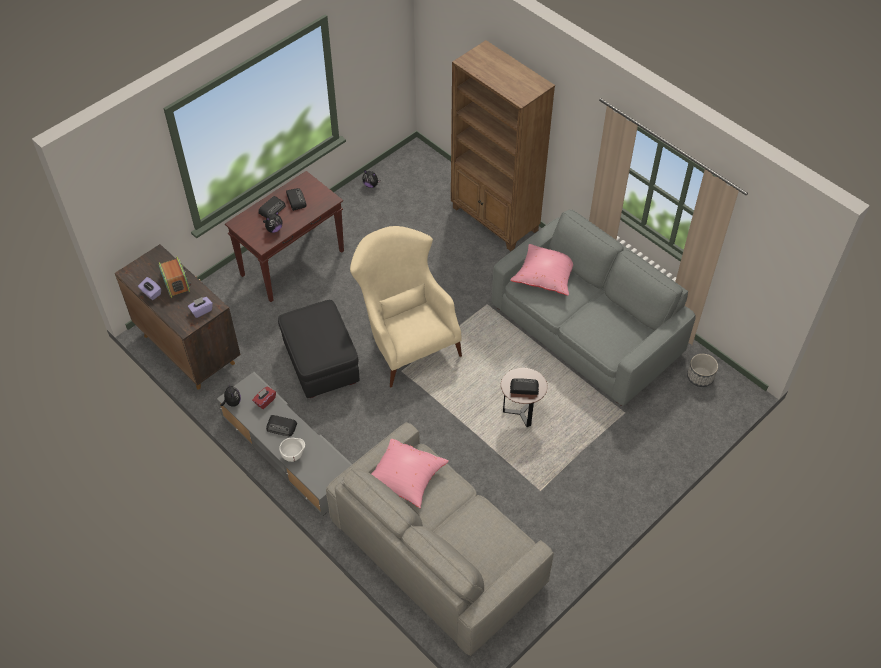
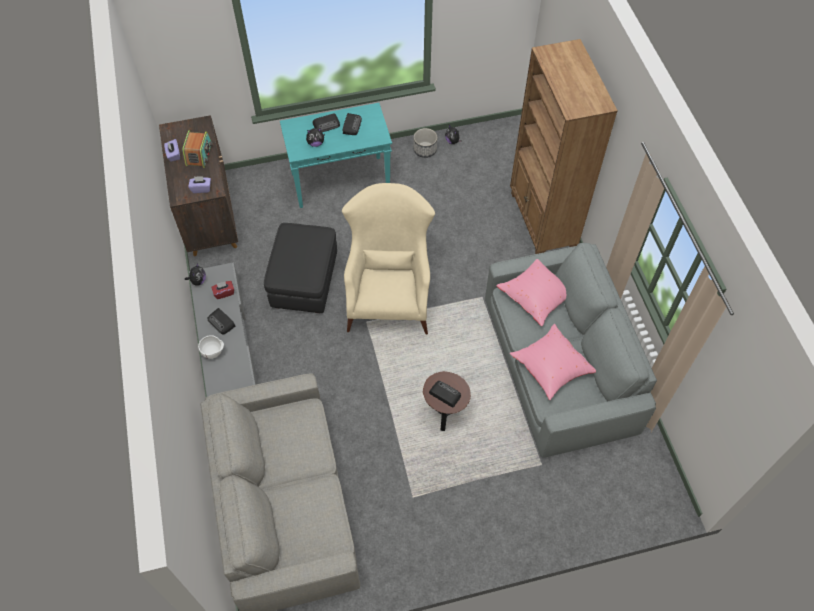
camera: 30 degrees right, 5 degrees up
(293, 262) = (341, 181): brown console table -> turquoise console table
(405, 478) = (281, 424): pink pillow -> pink pillow (550, 368)
(700, 377) = (640, 468): planter -> planter (425, 150)

